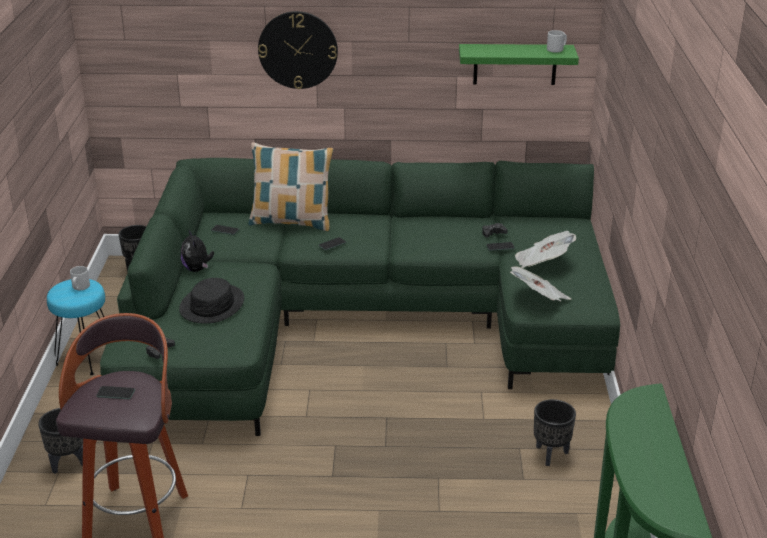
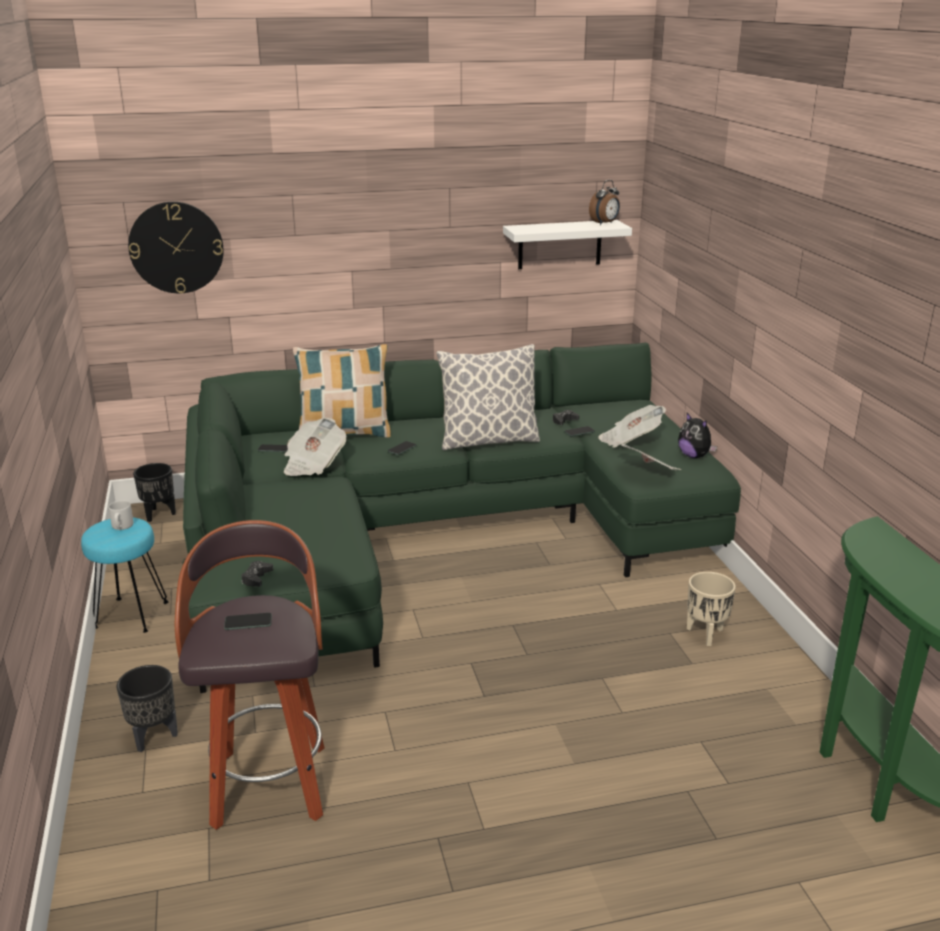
camera: 15 degrees left, 5 degrees down
(197, 269) = (259, 490): plush toy -> plush toy (694, 456)
(212, 305) = (297, 523): black hat -> none
(251, 250) = (313, 464): none -> newspaper
(298, 50) = (331, 243): wall clock -> wall clock (176, 247)
(413, 245) = (488, 441): none -> pillow
(515, 64) = (560, 244): green shelf -> white shelf
(551, 454) = (706, 634): black planter -> beige planter
(556, 49) = (604, 223): grey mug -> alarm clock

